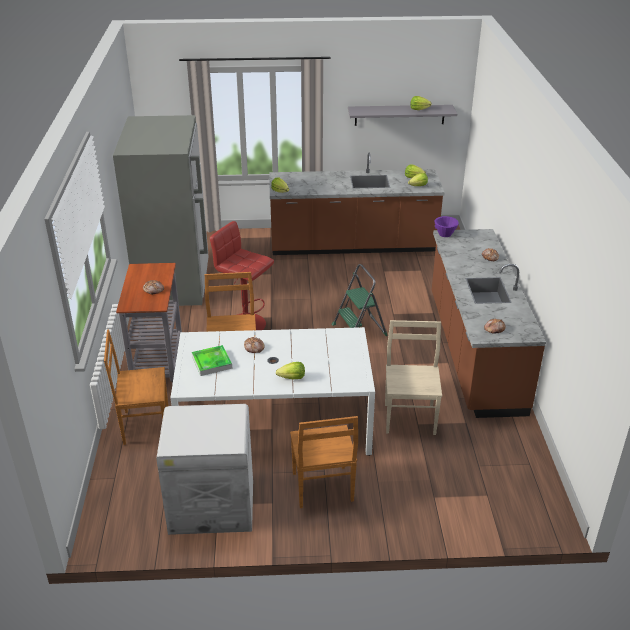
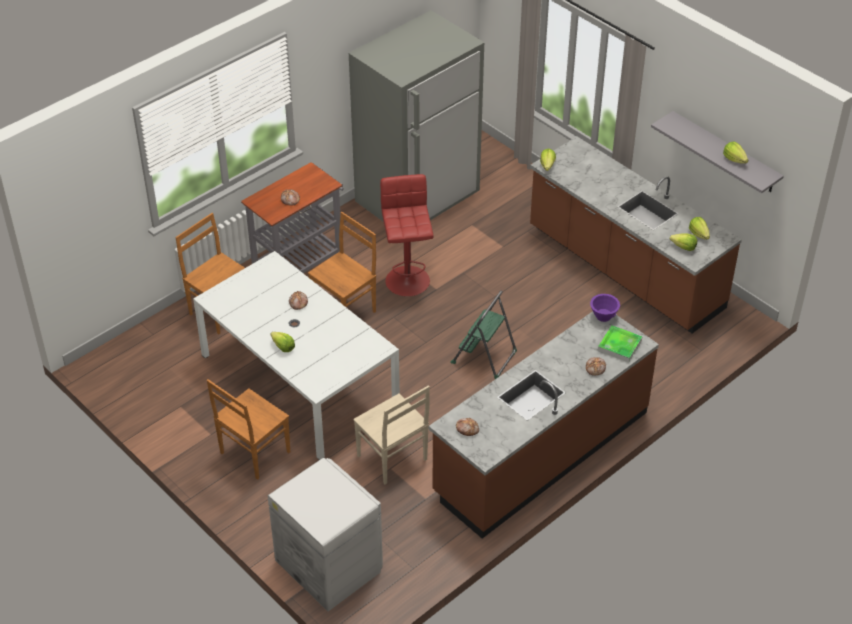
camera: 50 degrees right, 10 degrees up
(211, 503) = (178, 401): white washing machine -> white washing machine (330, 563)
(212, 362) = (255, 292): tray -> tray (619, 346)
(409, 418) = (393, 459): beige chair -> beige chair turned 90 degrees clockwise

